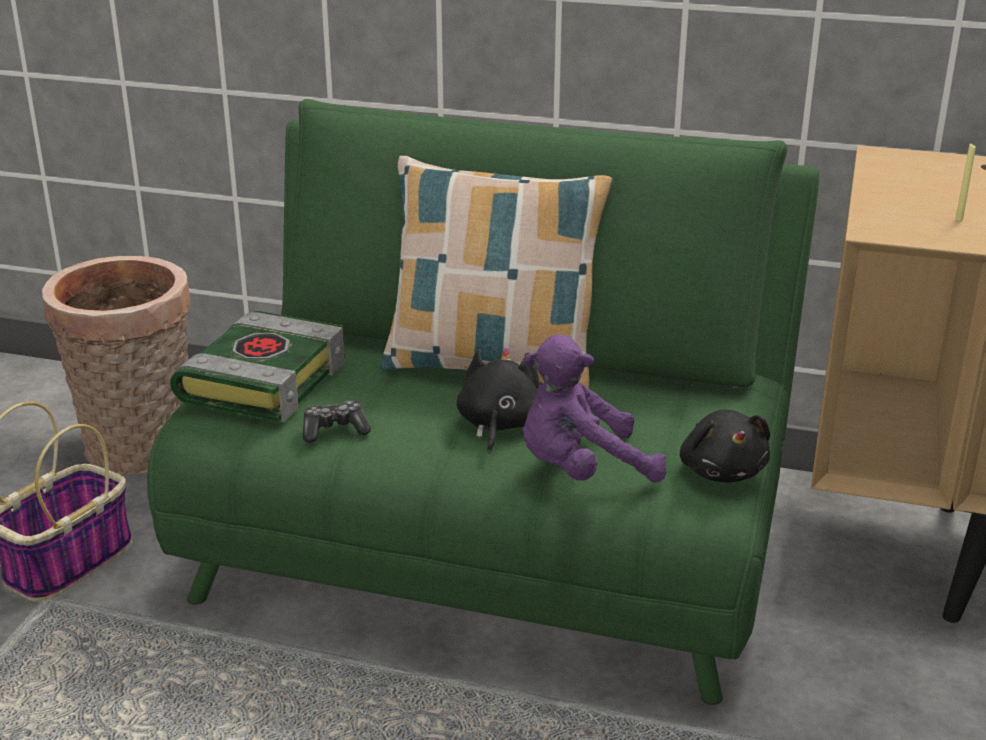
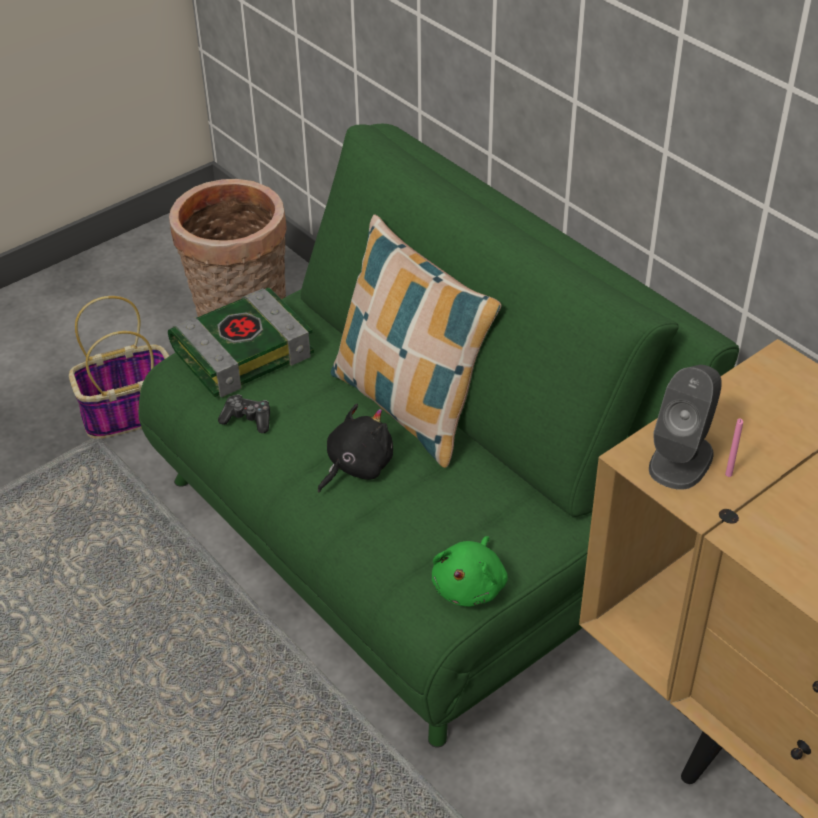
camera: 35 degrees right, 15 degrees up
(581, 470) = (370, 536): purple plush toy -> none
(722, 470) = (470, 586): black plush toy -> green plush toy
(911, 222) = (681, 460): none -> grey speaker
(959, 219) = (728, 474): yellow candle -> pink candle

